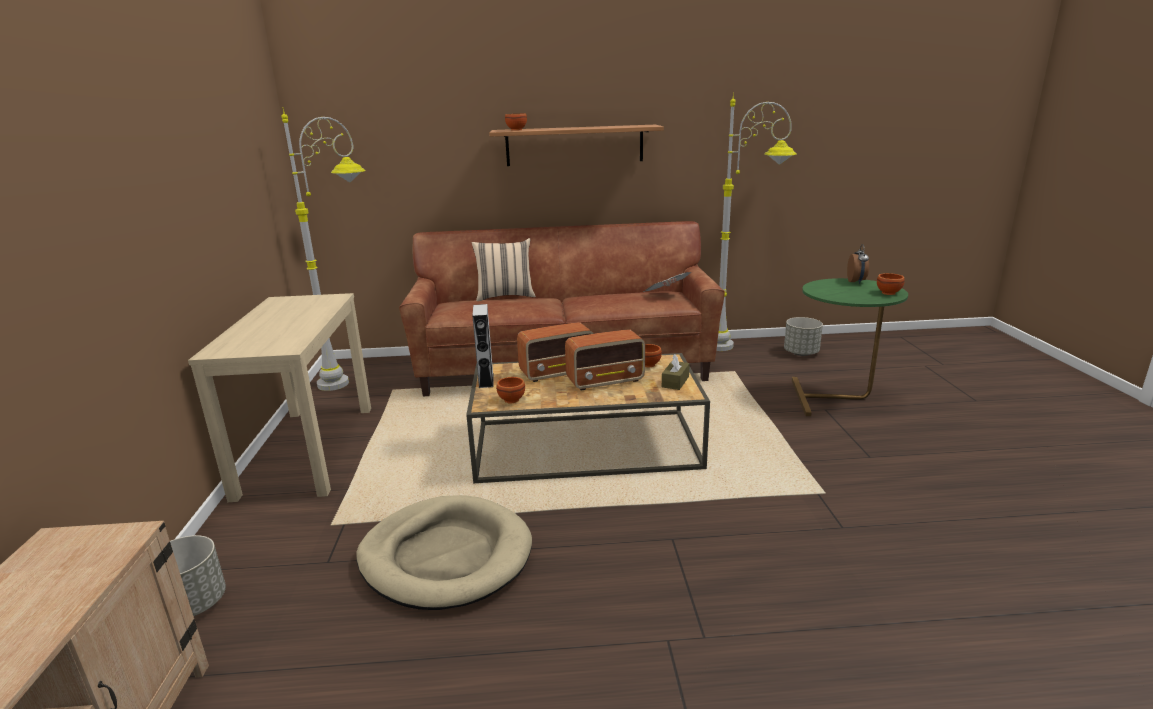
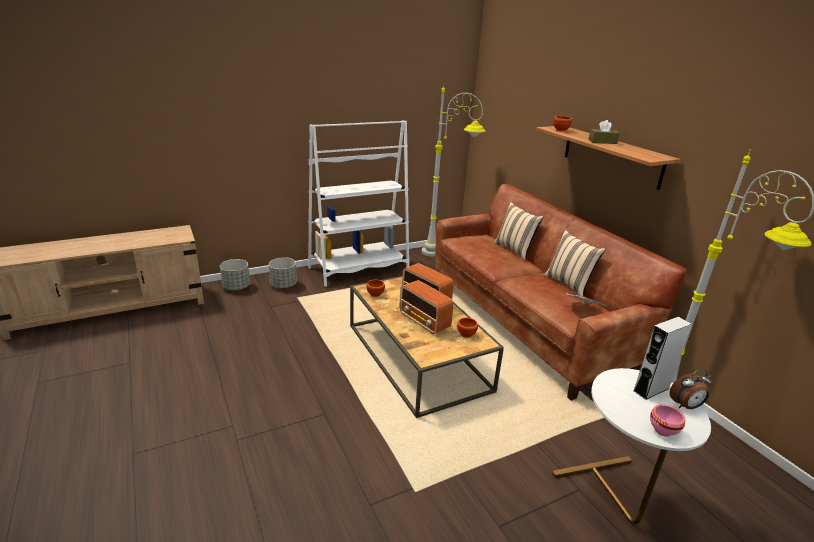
camera: 65 degrees right, 5 degrees up
(308, 449) = (359, 269): beige console table -> white bookcase
(446, 556) = (283, 336): beige dog bed -> none
(486, 380) = (398, 280): grey speaker -> grey speaker (651, 389)
(605, 292) = (569, 284): none -> beige pillow
(675, 382) = (442, 350): brown tissue box -> brown tissue box (602, 142)
(801, 353) = (713, 464): grey planter -> grey planter (284, 285)
(838, 398) = (614, 500): green side table -> white side table
(889, 293) = (664, 431): brown bowl -> pink bowl

